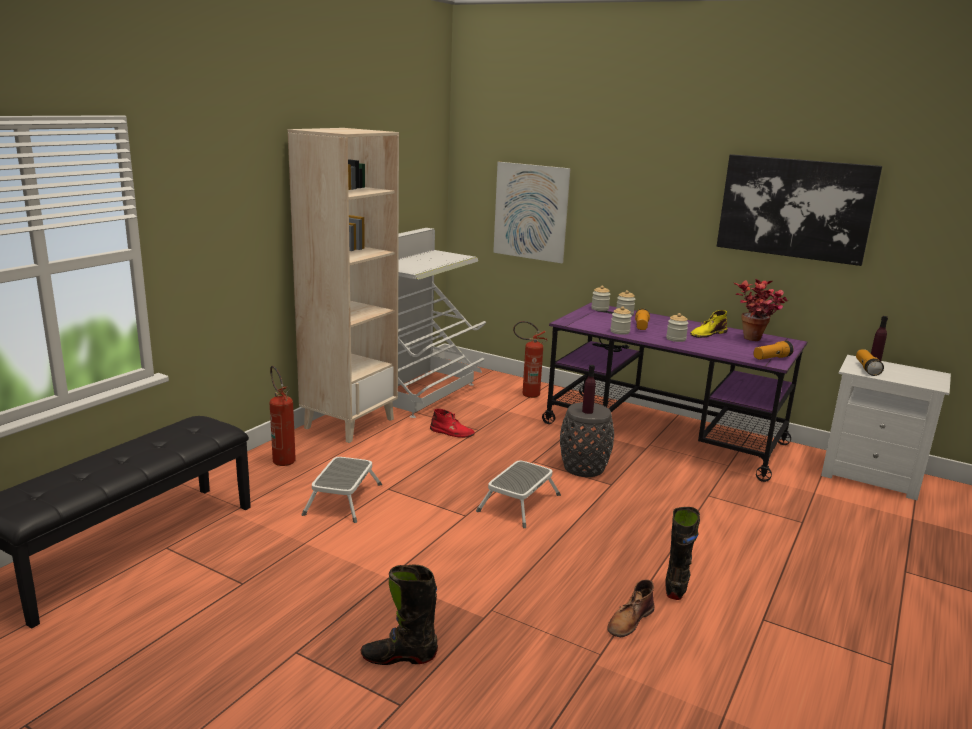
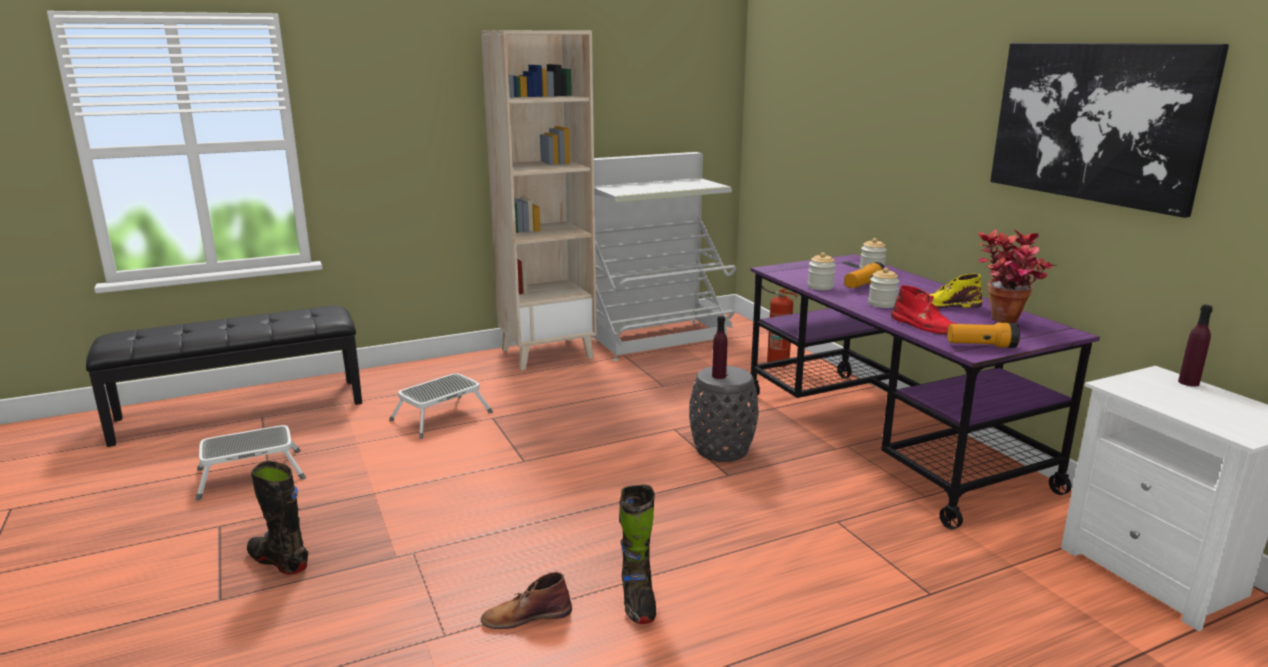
camera: 35 degrees right, 0 degrees up
(282, 459) = (445, 371): fire extinguisher -> none
(452, 432) = (631, 382): red boot -> red boot (924, 326)
(519, 503) = (595, 465): grey step ladder -> grey step ladder (251, 474)
(530, 212) = (808, 135): picture -> none
(600, 309) = (849, 261): jar -> none
(677, 584) = (637, 601): black boot -> black boot turned 120 degrees clockwise
(867, 369) = (1148, 388): flashlight -> none

